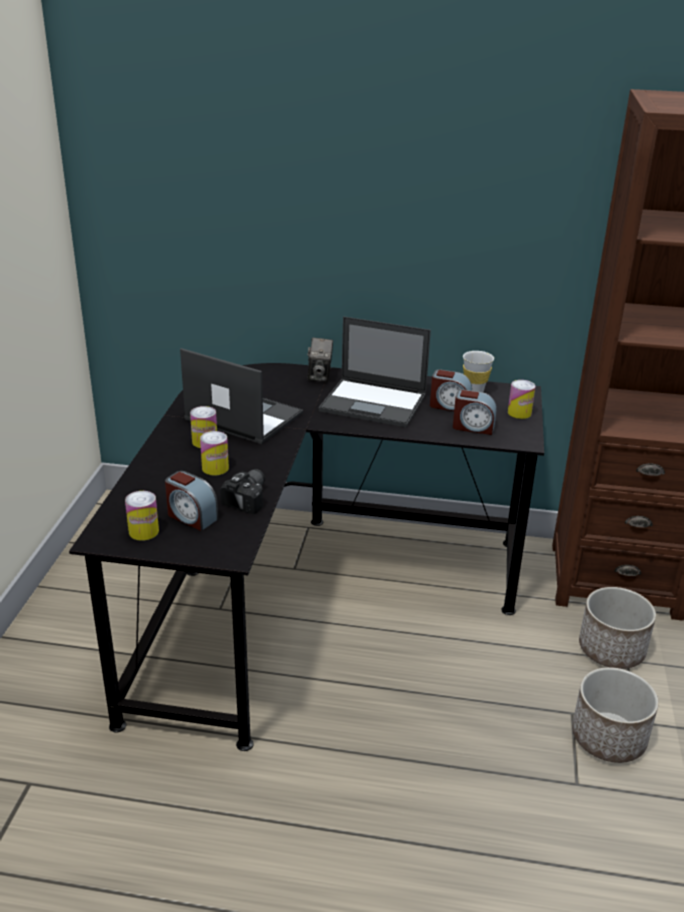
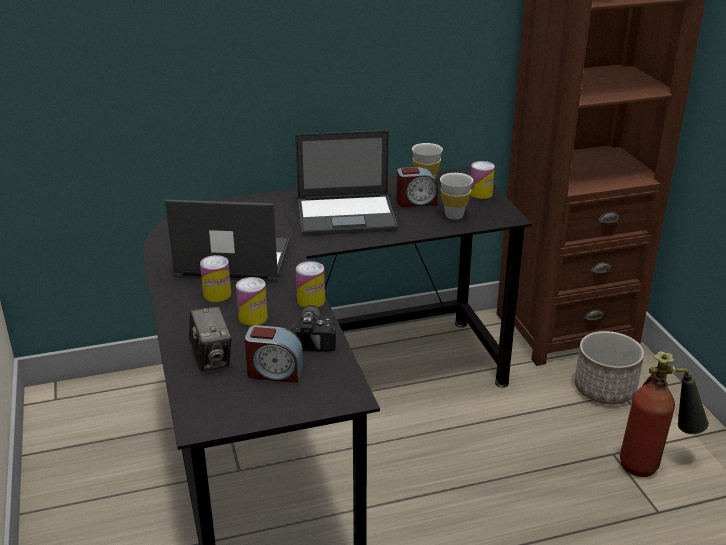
camera: 25 degrees left, 0 degrees up
(143, 531) = (239, 401): can -> can (311, 300)
(320, 376) = (272, 202): camera -> camera (211, 359)
(473, 427) = (454, 215): alarm clock -> white cup
(608, 738) = (654, 464): planter -> fire extinguisher

